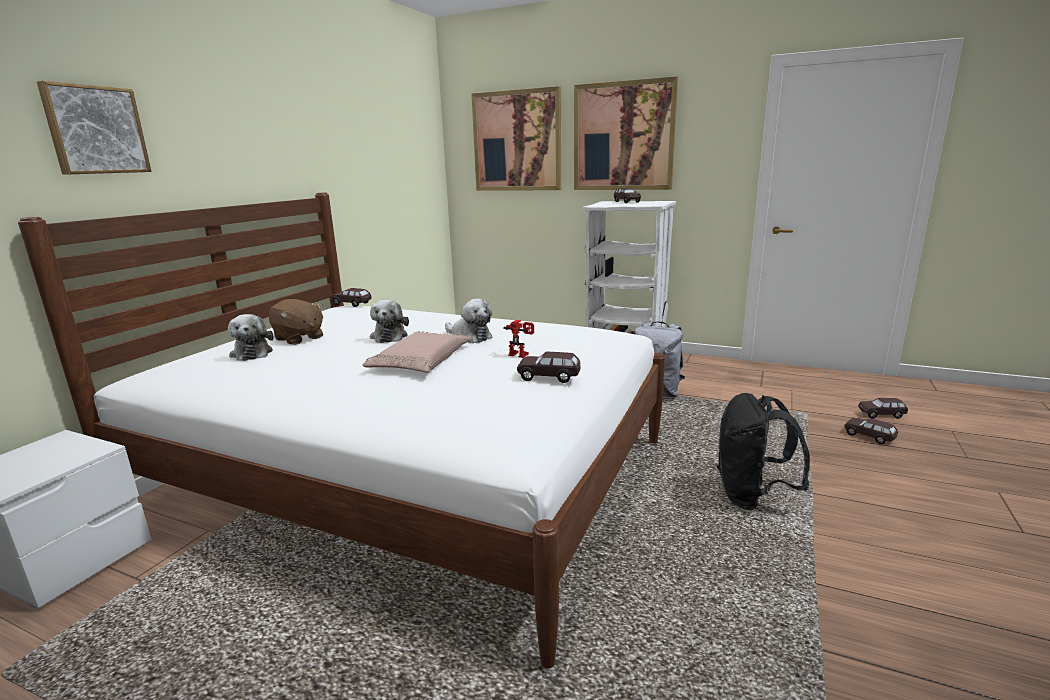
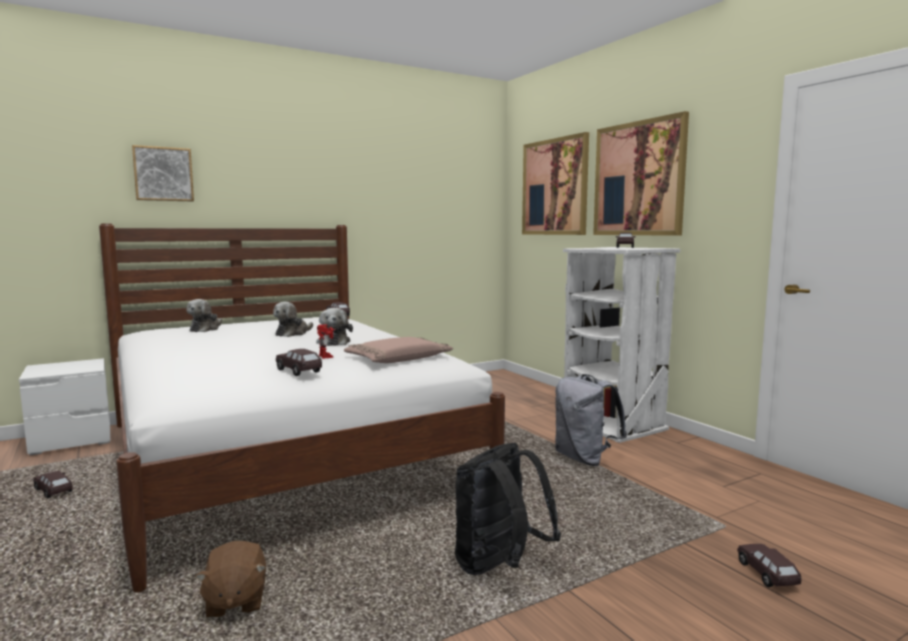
camera: 35 degrees right, 10 degrees down
(298, 338) = (247, 326): brown plush toy -> brown plush toy (235, 602)
(421, 359) = (266, 347): beige pillow -> beige pillow (399, 357)
(881, 414) = (842, 561): brown toy car -> brown toy car (53, 491)

